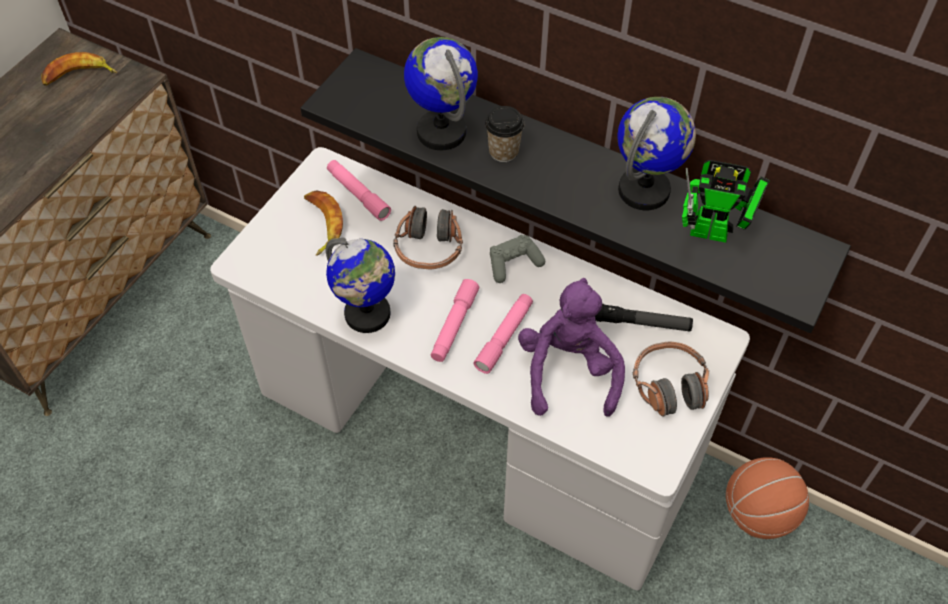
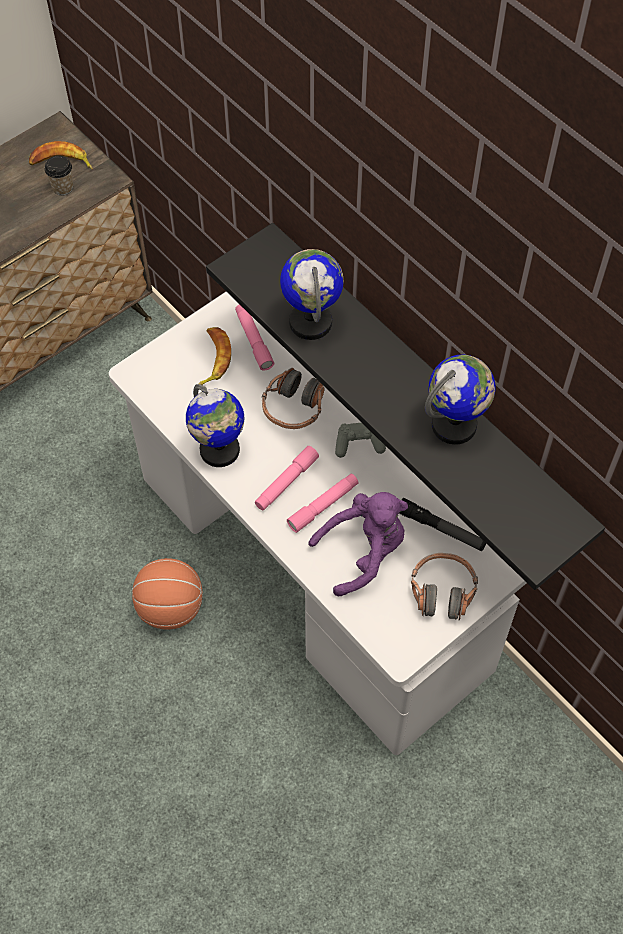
camera: 20 degrees right, 5 degrees up
(503, 151) = (353, 355): cup -> cup (63, 187)
(568, 371) = (363, 552): purple plush toy -> purple plush toy turned 45 degrees clockwise
(715, 233) = (495, 481): toy robot -> none
(758, 513) = (533, 727): basketball -> basketball (171, 608)

